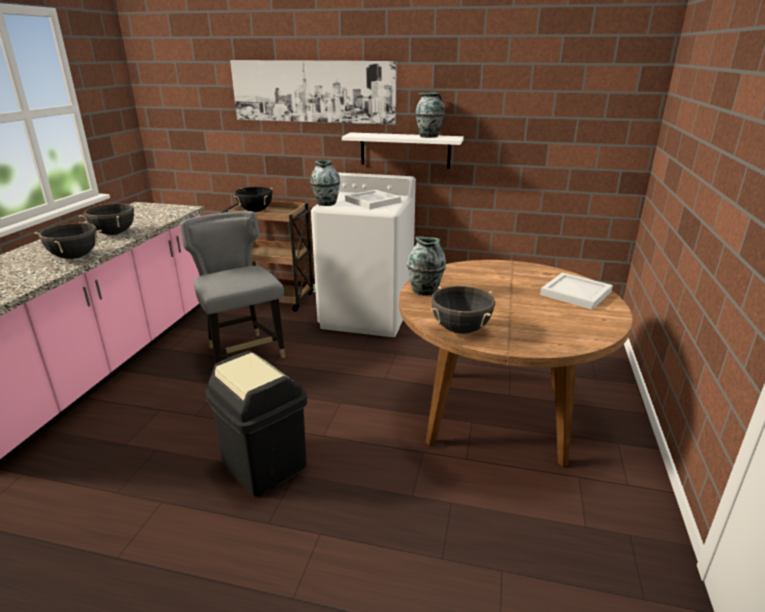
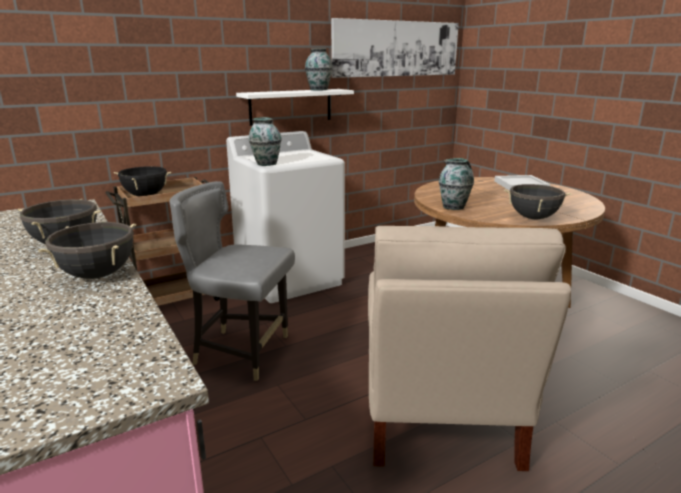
camera: 45 degrees left, 5 degrees down
(263, 465) = (438, 412): black trash can -> beige chair
(313, 91) = (192, 50): picture -> picture (397, 48)
(372, 202) = (299, 156): white tray -> none

